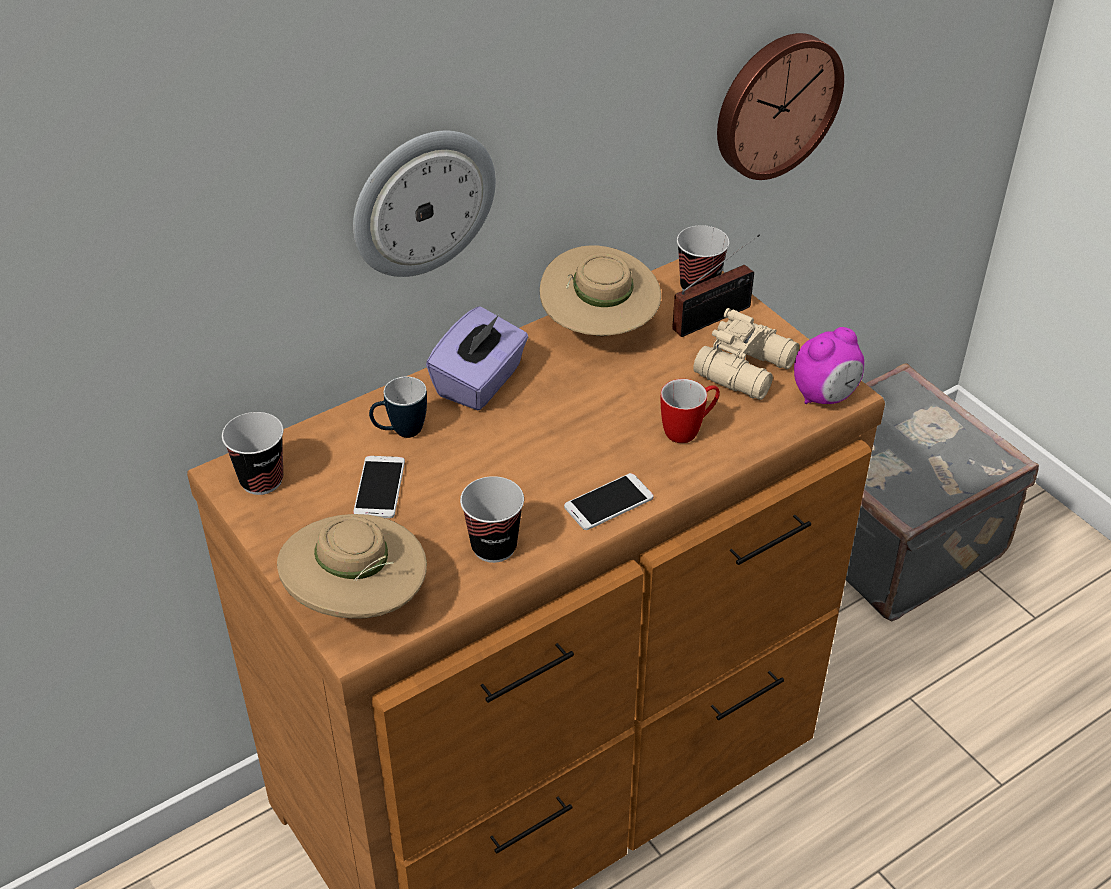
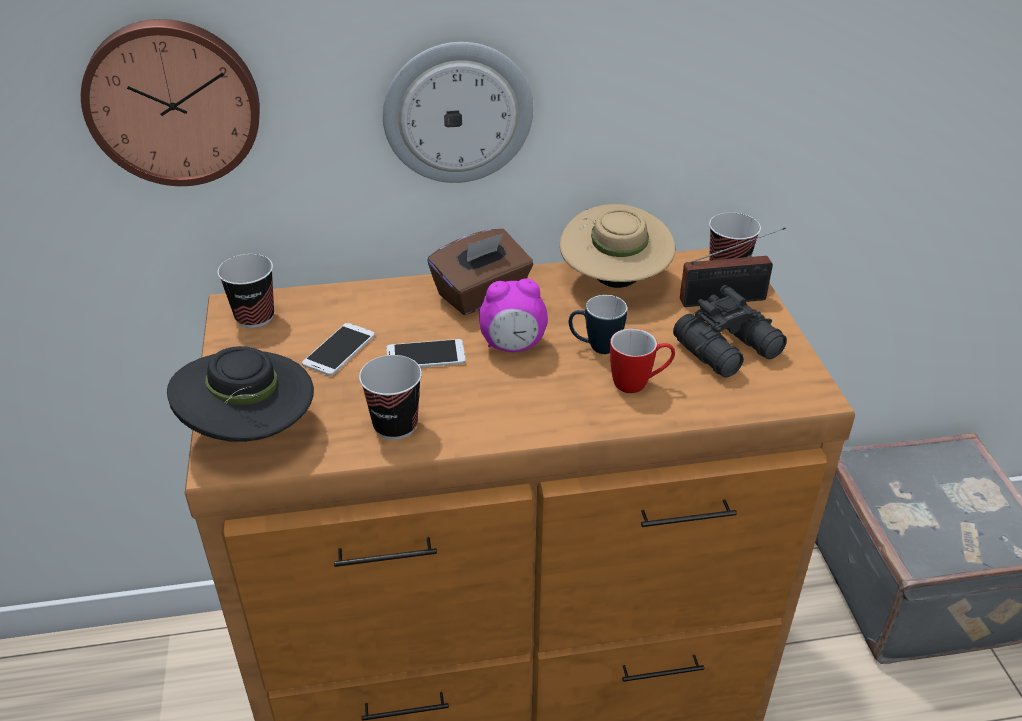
camera: 25 degrees right, 5 degrees down
(358, 601) = (251, 431): beige hat -> black hat
(400, 432) = (388, 313): mug -> mug (595, 347)
(480, 382) = (482, 295): purple tissue box -> brown tissue box
(608, 502) = (522, 421): phone -> phone (426, 355)
(748, 369) = (730, 349): beige binoculars -> black binoculars
(775, 104) = (853, 121): wall clock -> wall clock (173, 101)
(825, 396) = (793, 393): alarm clock -> alarm clock (513, 346)

